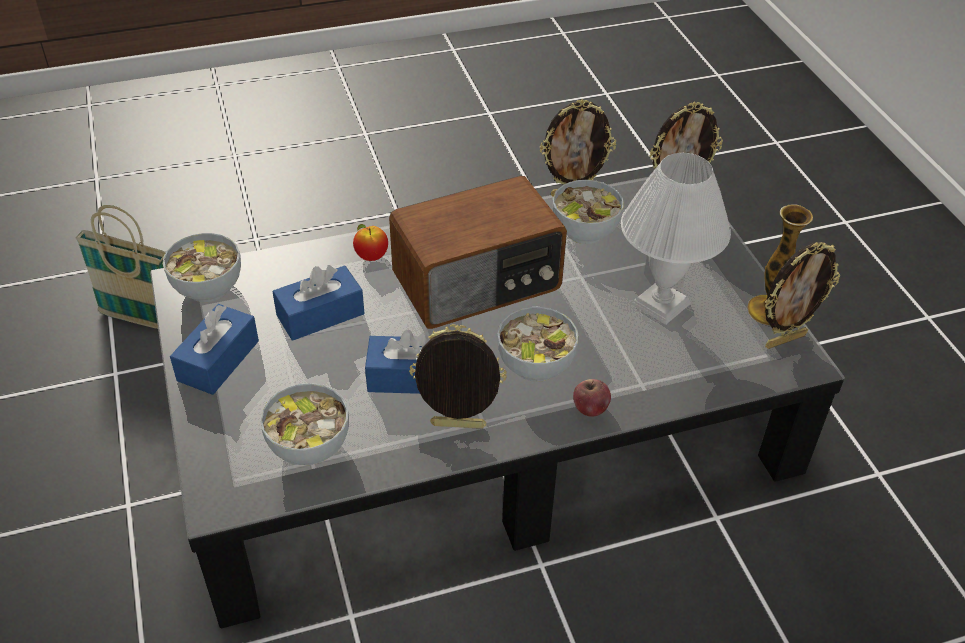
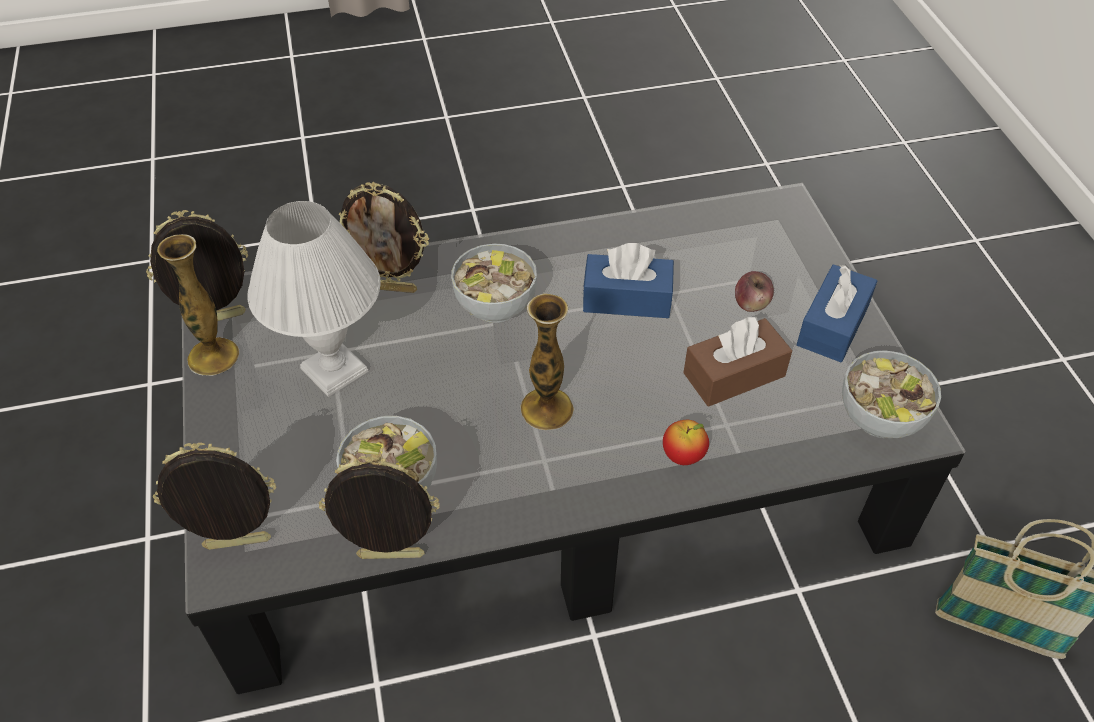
camera: 175 degrees left, 5 degrees up
(308, 446) = (719, 240): bowl -> none
(320, 315) = (734, 374): blue tissue box -> brown tissue box
(457, 427) = (580, 250): picture frame -> picture frame (391, 287)
(478, 283) = (546, 408): radio -> vase
(590, 408) = (450, 261): apple -> apple (751, 304)

